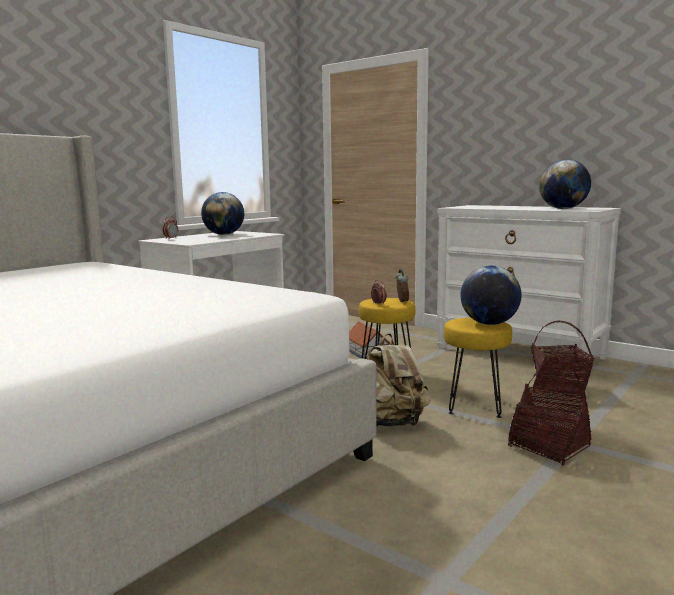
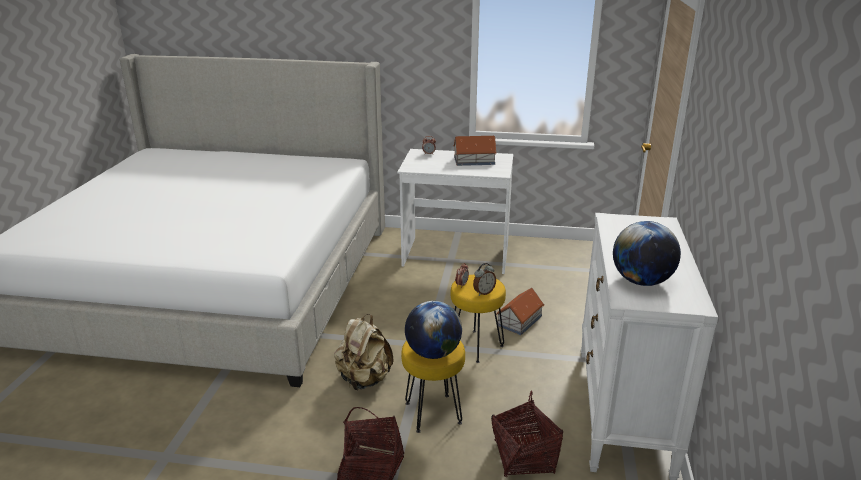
camera: 60 degrees right, 15 degrees up
(224, 234) = (474, 161): globe -> toy house

